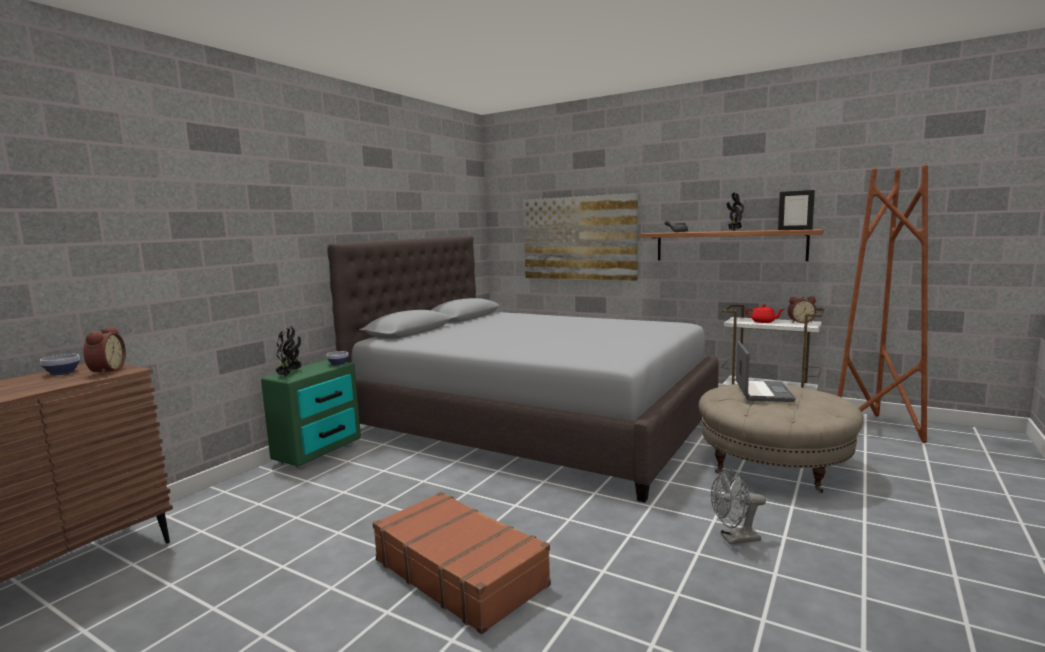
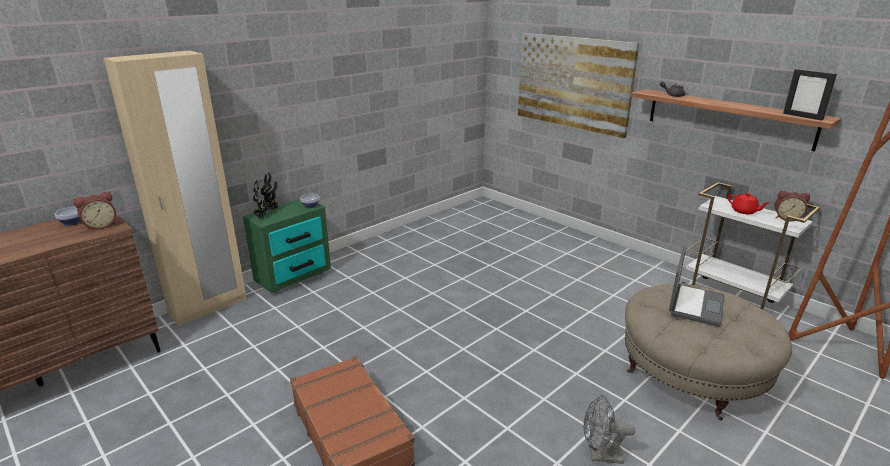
camera: 15 degrees right, 15 degrees up
(105, 371) = (100, 226): alarm clock -> alarm clock turned 45 degrees clockwise
(219, 492) = (208, 307): none -> beige wardrobe
(533, 423) = (486, 275): grey bed -> none
(734, 231) = (734, 105): potted plant -> none

